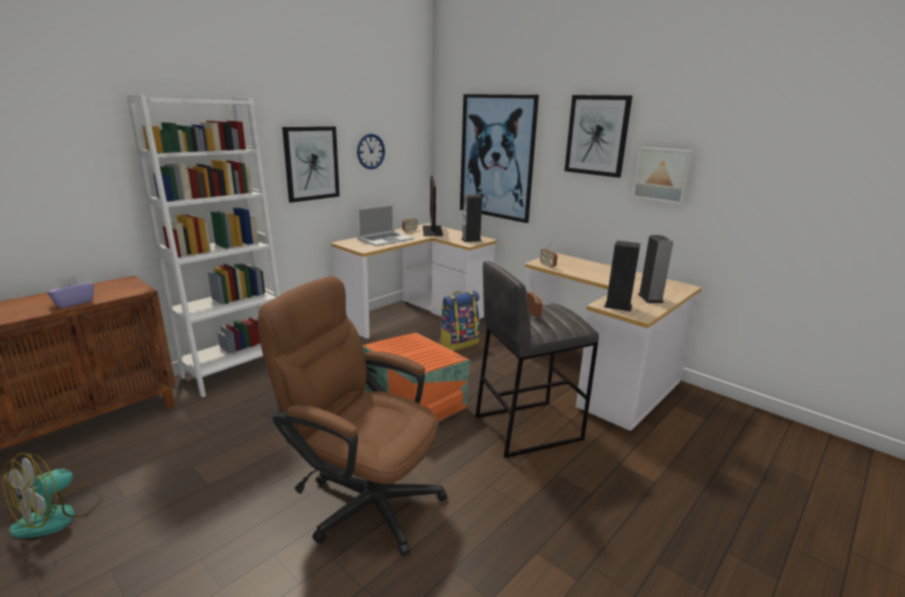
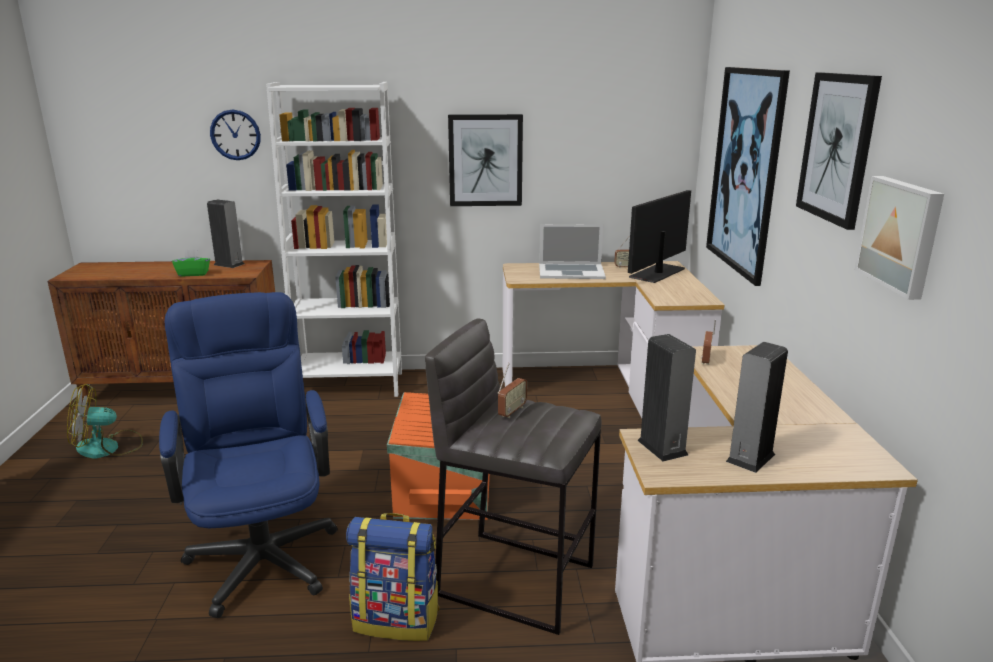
camera: 45 degrees right, 0 degrees up
(74, 303) = (193, 274): purple tissue box -> green tissue box
(363, 498) = (263, 550): brown office chair -> blue office chair
(370, 151) = (581, 149): wall clock -> wall clock (235, 135)
(459, 343) = (604, 443): backpack -> backpack (397, 620)
(471, 240) = (681, 296): speaker -> speaker (229, 264)

